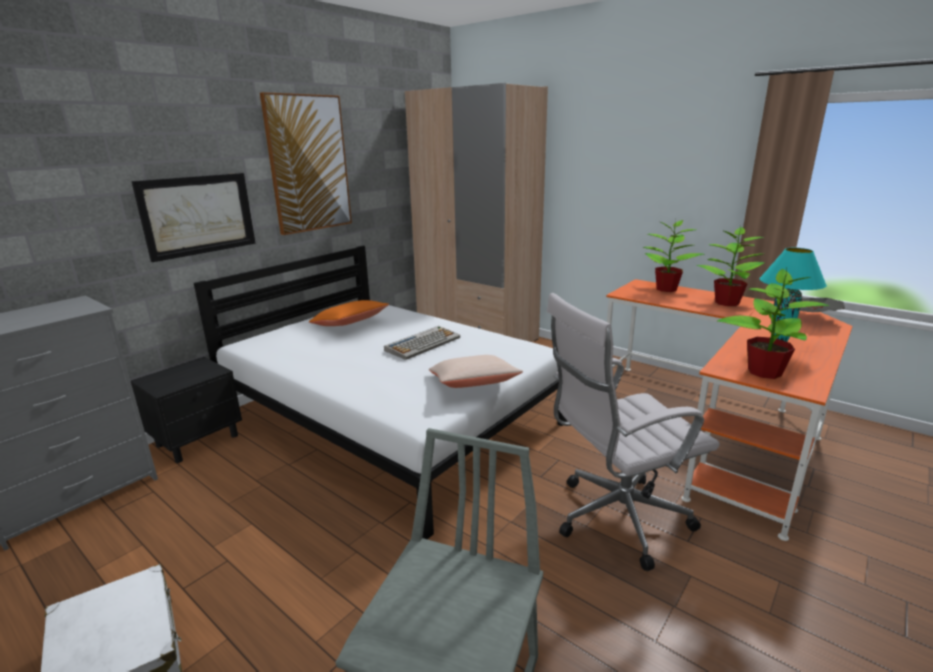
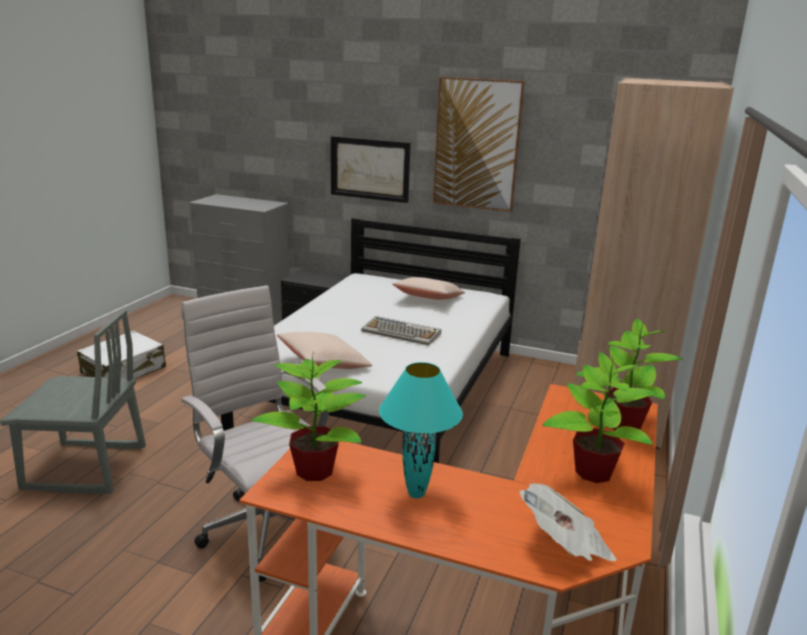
camera: 70 degrees right, 0 degrees up
(350, 324) = (428, 299): orange pillow -> beige pillow

